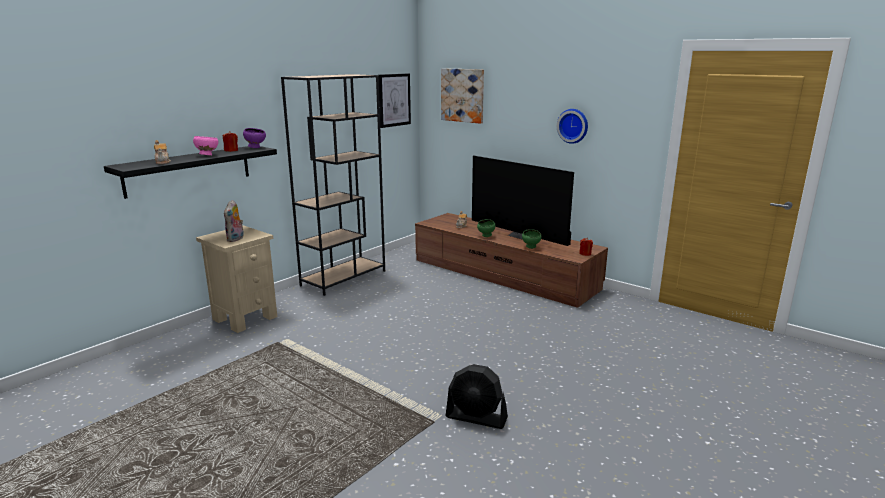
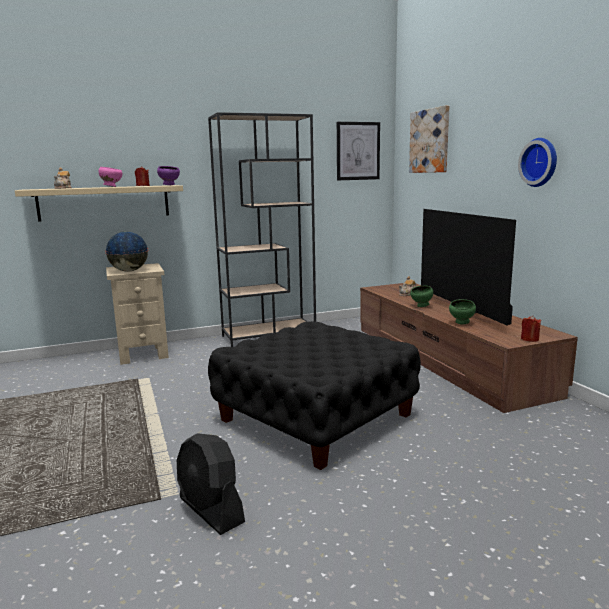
camera: 30 degrees right, 5 degrees down
(189, 170) = (104, 202): black shelf -> beige shelf
(236, 239) = (129, 271): plush toy -> globe
(467, 339) = (316, 417): none -> black ottoman

